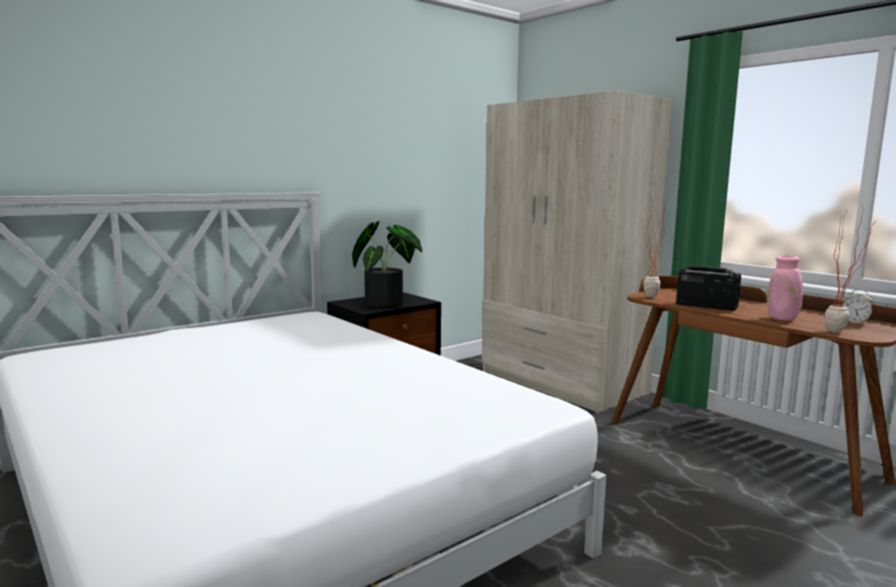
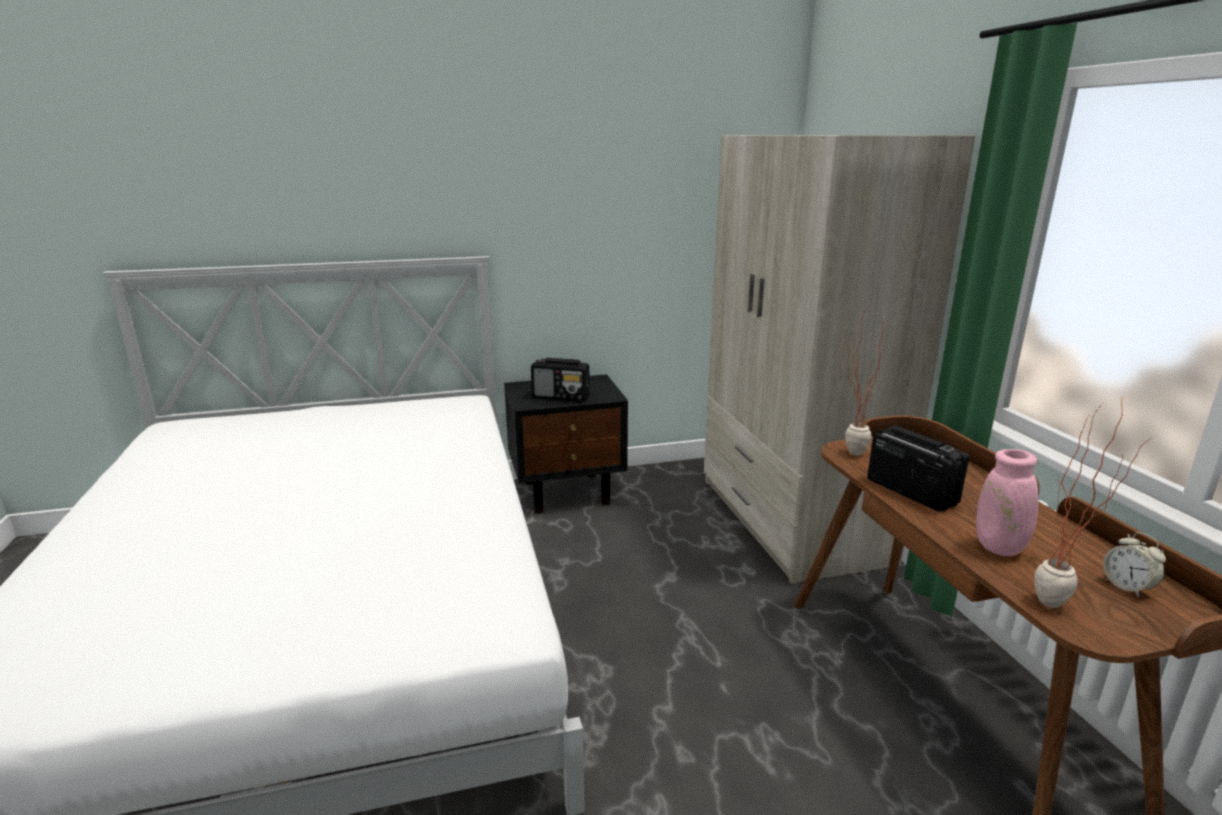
camera: 25 degrees right, 10 degrees up
(388, 304) = (561, 397): potted plant -> radio

